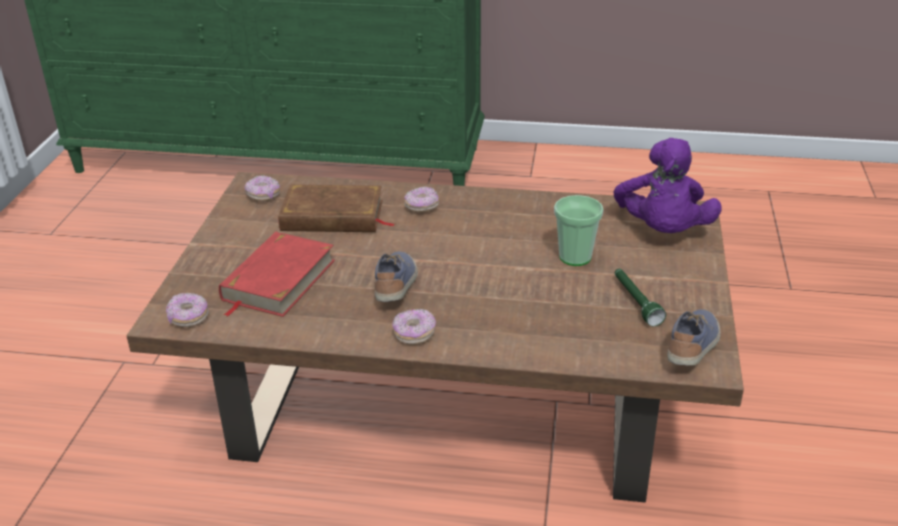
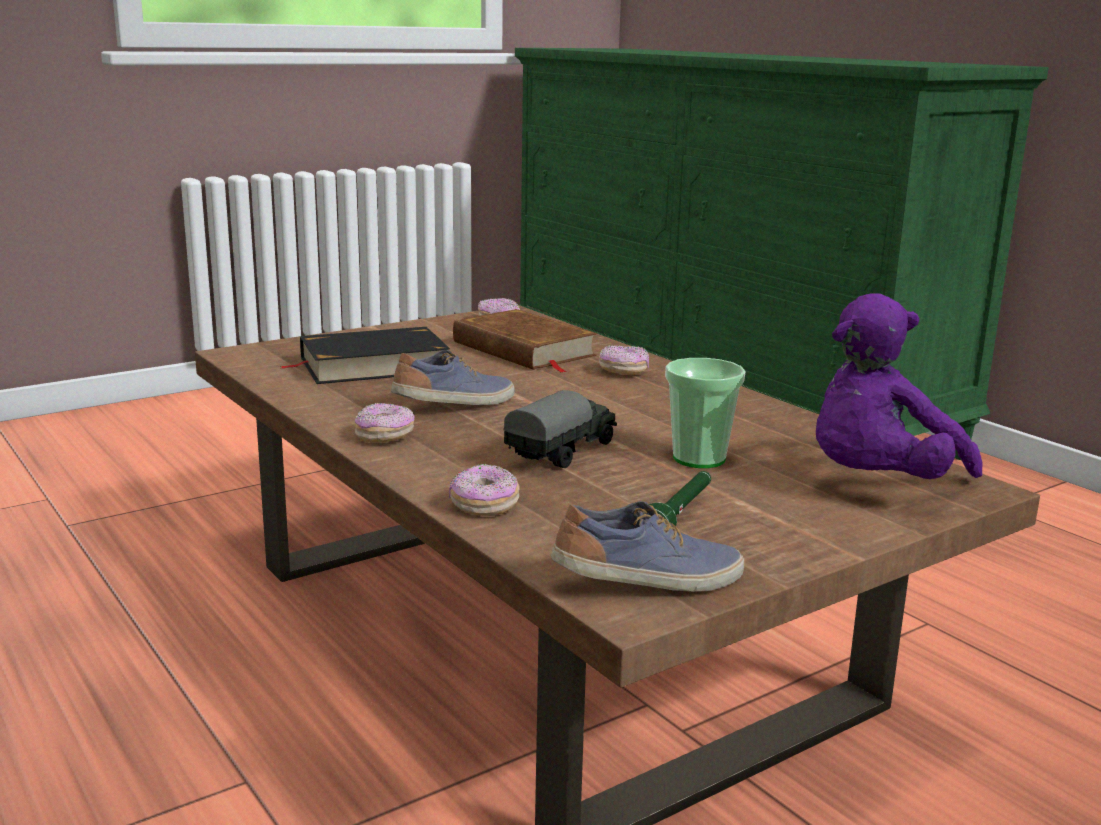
camera: 45 degrees right, 15 degrees down
(188, 318) = (254, 358): donut -> donut (484, 505)
(278, 280) = (373, 365): red book -> black book
(516, 290) = (564, 452): none -> toy truck

